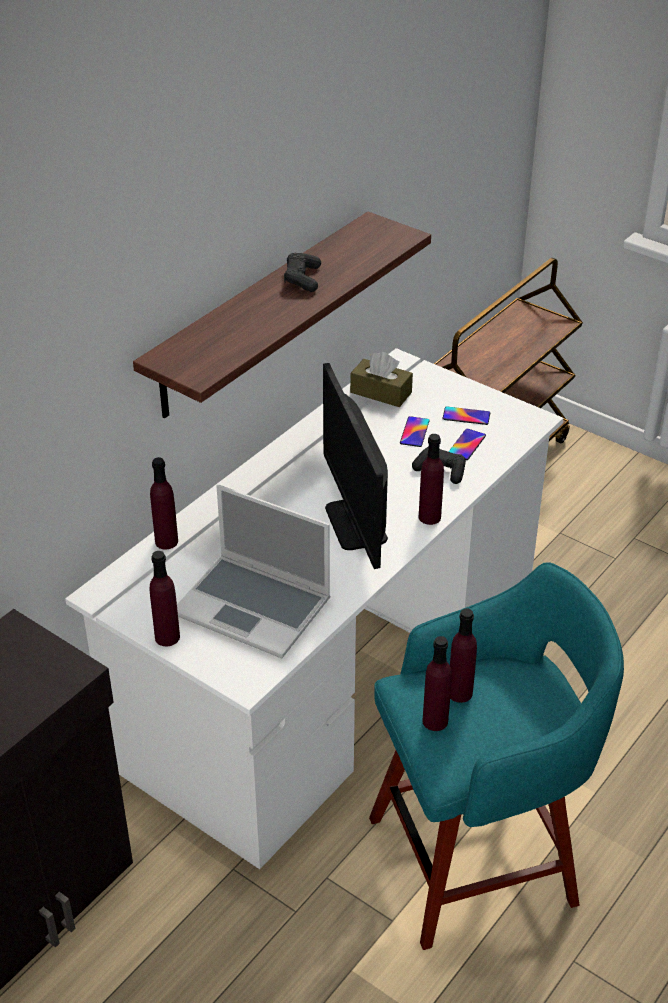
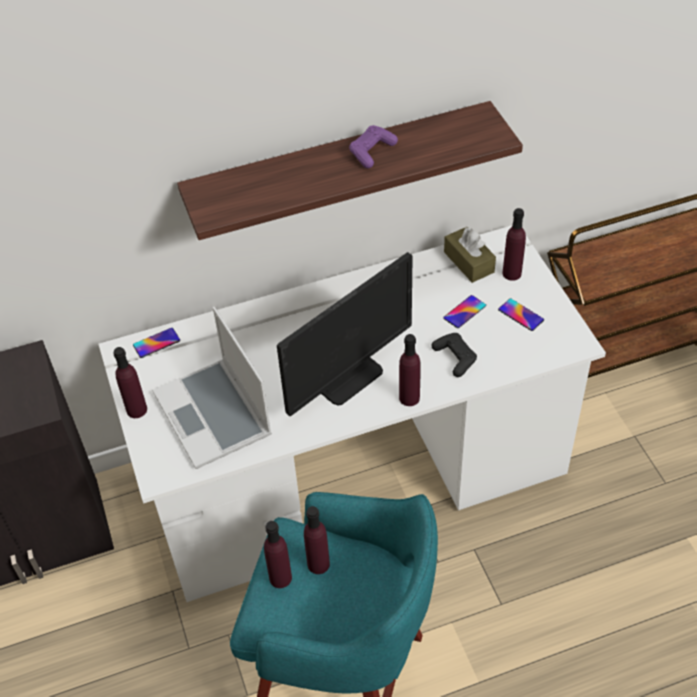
camera: 35 degrees right, 10 degrees up
(166, 541) = (200, 328): purple bottle -> purple bottle (512, 273)
(302, 279) = (372, 152): black game controller -> purple game controller
(356, 524) = (347, 377): monitor -> monitor turned 150 degrees counterclockwise
(466, 445) = (497, 343): phone -> phone (156, 343)

